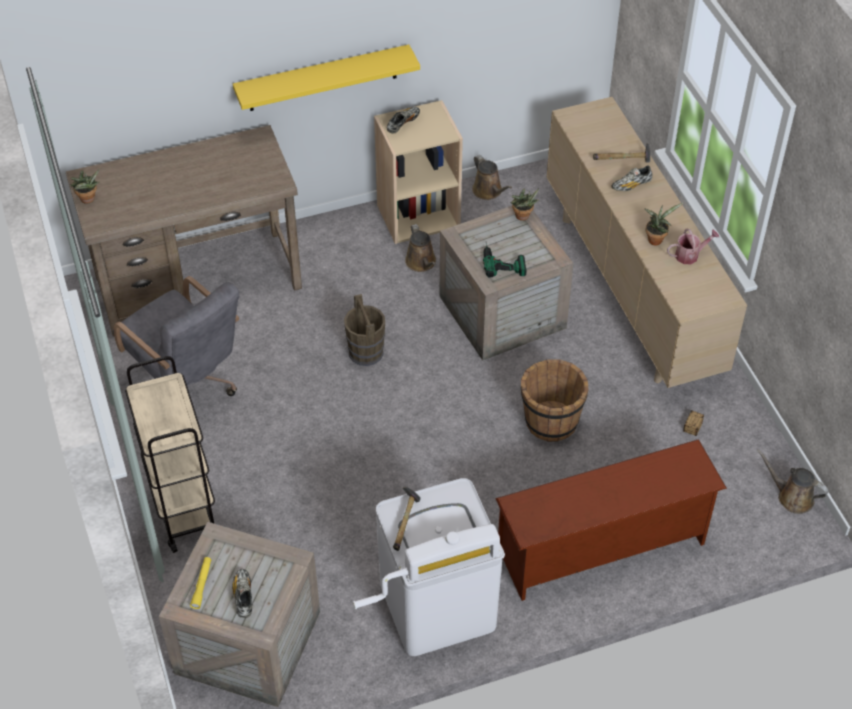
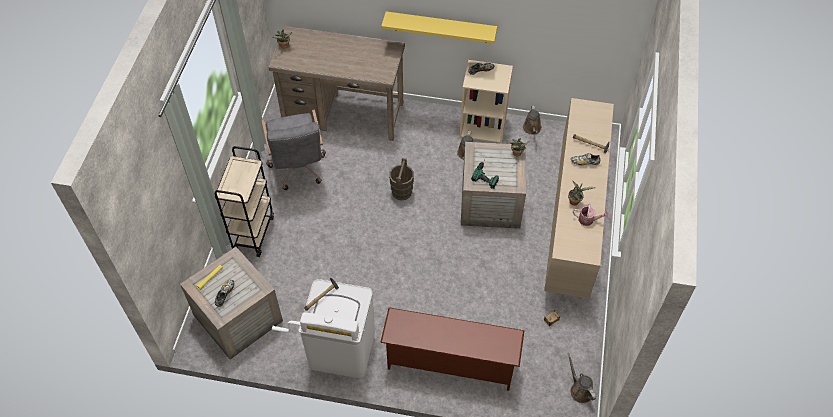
camera: 30 degrees right, 5 degrees up
(550, 421) = (473, 277): brown bucket -> none

